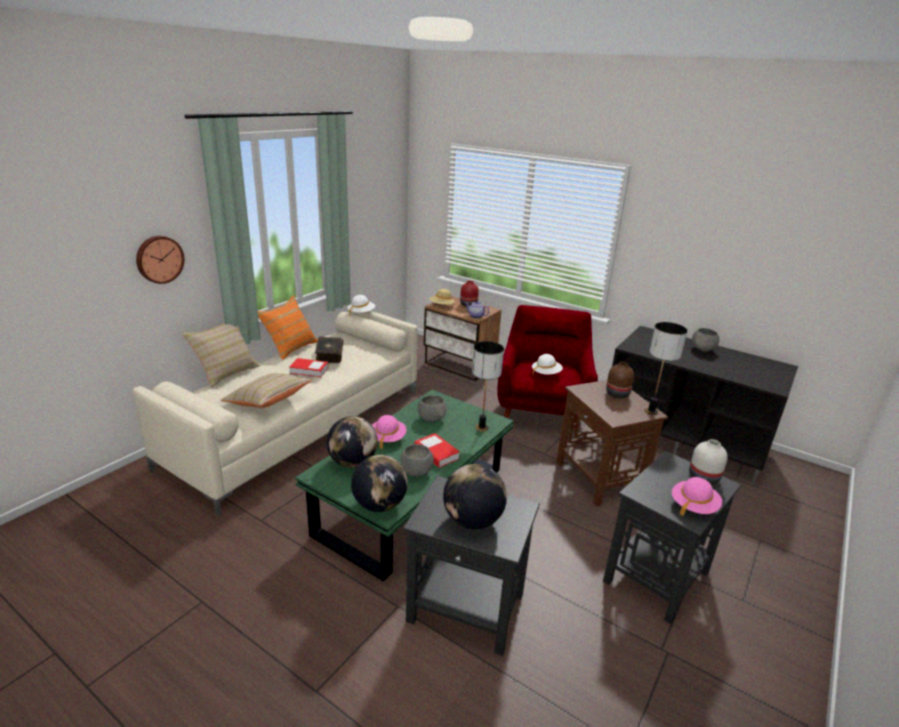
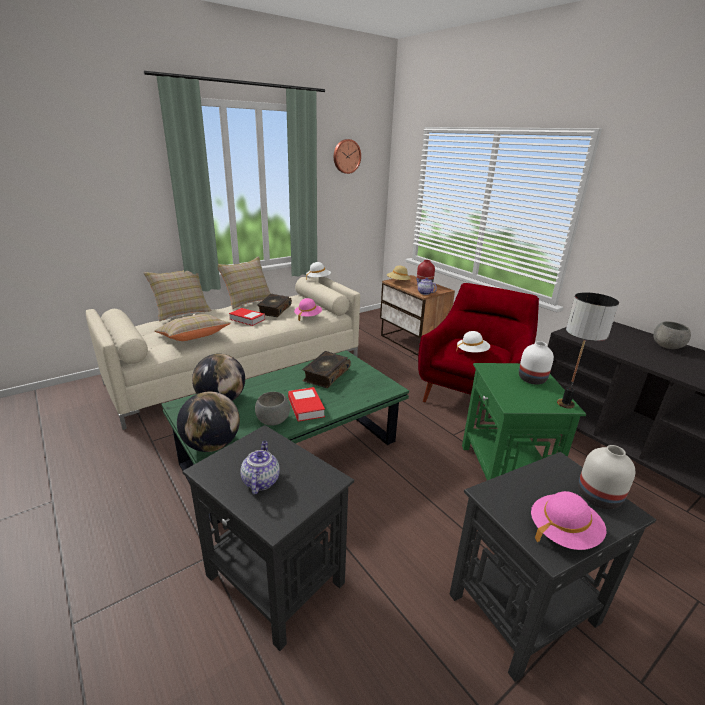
camera: 20 degrees right, 0 degrees up
(159, 259) = (123, 203): wall clock -> wall clock (346, 156)
(290, 347) = (248, 301): orange pillow -> beige pillow
(387, 438) = (270, 385): pink hat -> pink hat (308, 317)
(431, 418) = (325, 375): grey bowl -> book
(472, 520) = (260, 481): globe -> teapot
(482, 428) = (370, 392): table lamp -> none
(599, 478) = (504, 472): brown side table -> green side table
(618, 394) = (533, 379): brown vase -> white vase

